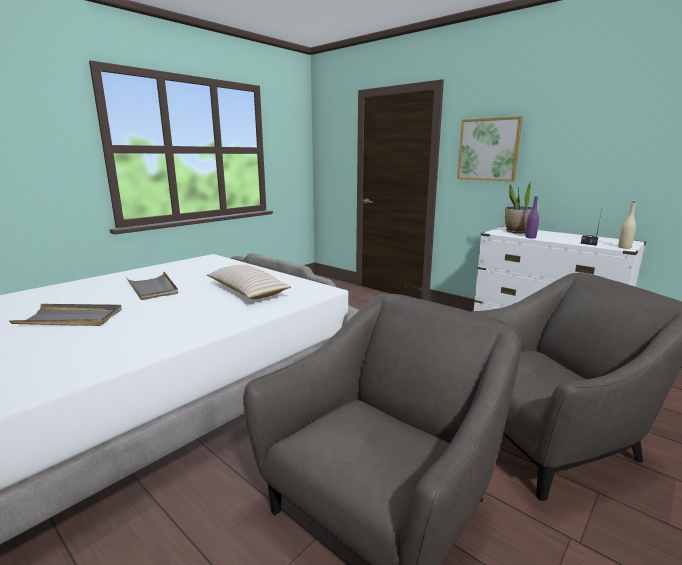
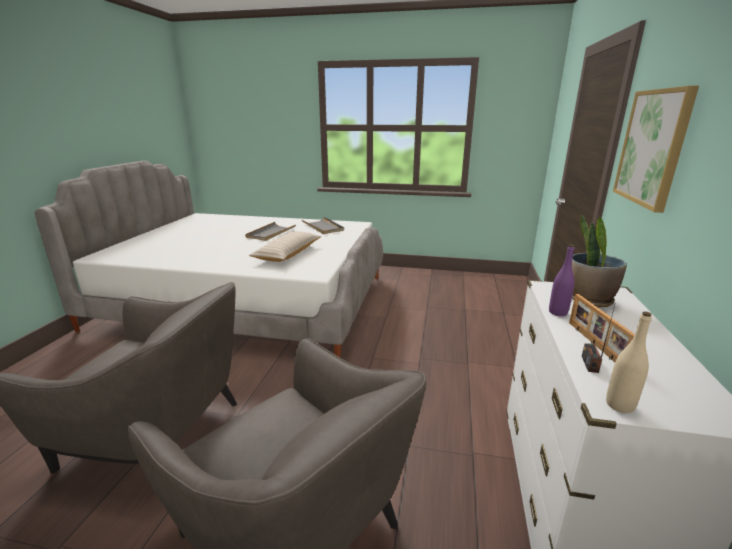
camera: 60 degrees right, 5 degrees up
(70, 318) = (206, 236): grey tray -> grey tray (323, 227)
(568, 240) = (594, 344): none -> picture frame

